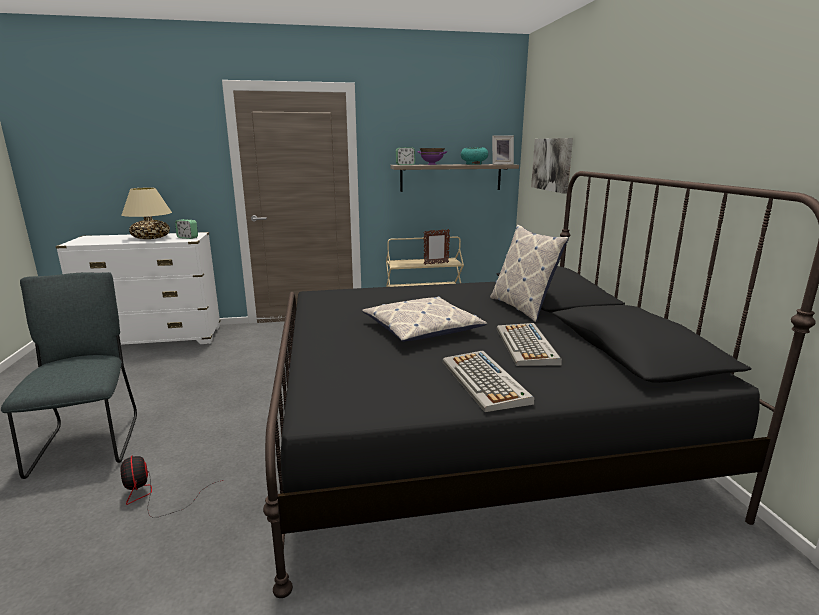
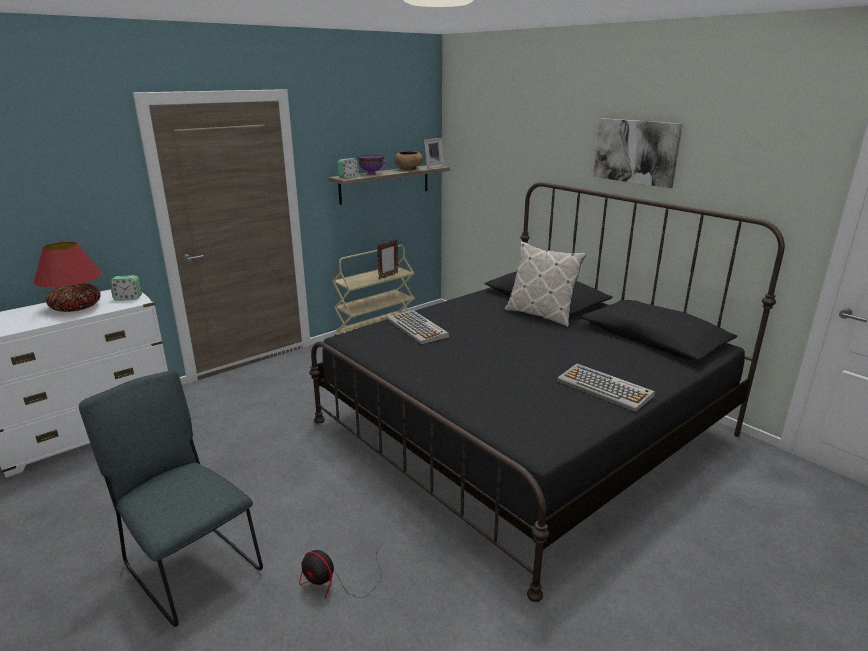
camera: 30 degrees left, 5 degrees up
(151, 238) = (76, 307): beige table lamp -> red table lamp
(422, 328) = (498, 354): pillow -> none
(474, 164) = (409, 169): turquoise bowl -> brown bowl
(527, 346) = (590, 350): keyboard -> keyboard (418, 328)
(552, 164) = (494, 169): picture -> picture (636, 151)

